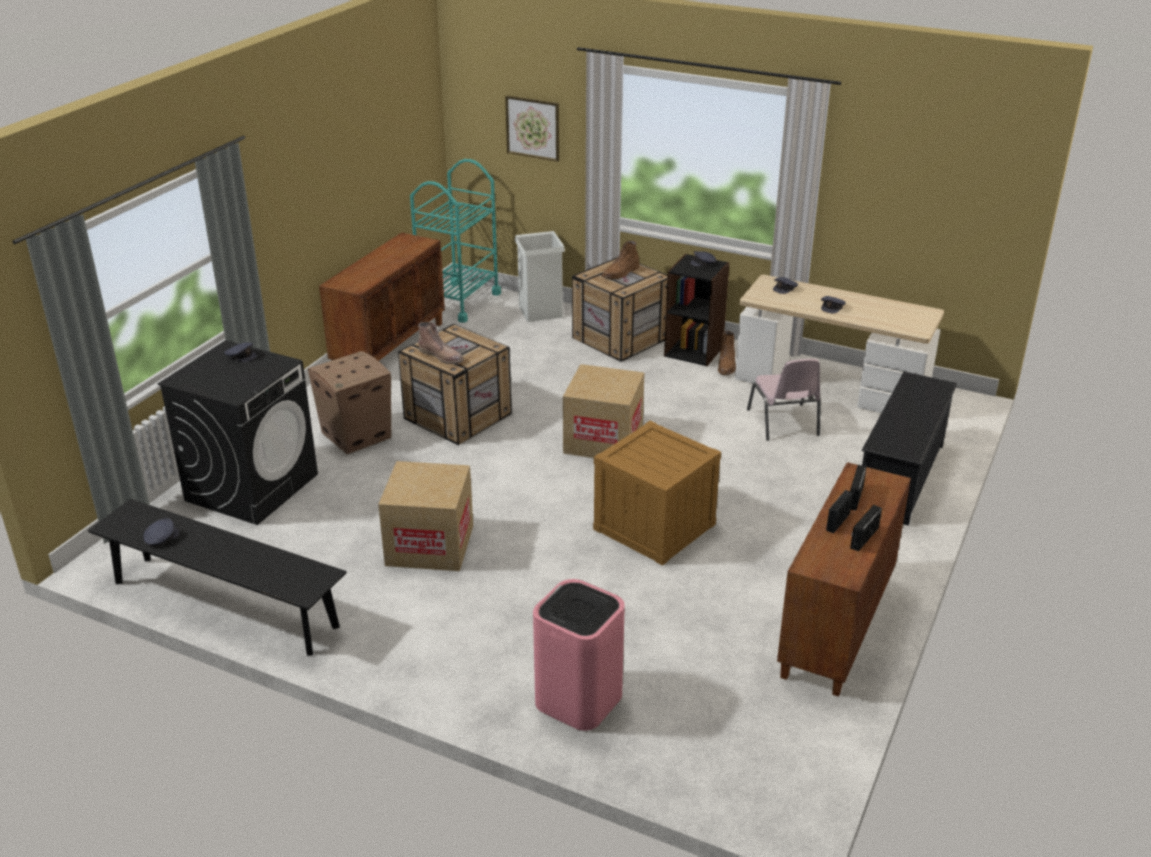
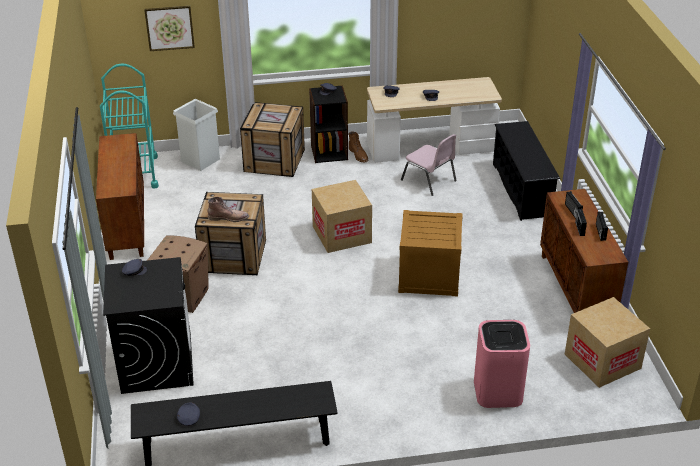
camera: 35 degrees left, 5 degrees up
(430, 545) = (317, 346): cardboard box -> cardboard box (602, 361)
(620, 273) = (269, 115): brown boot -> none

